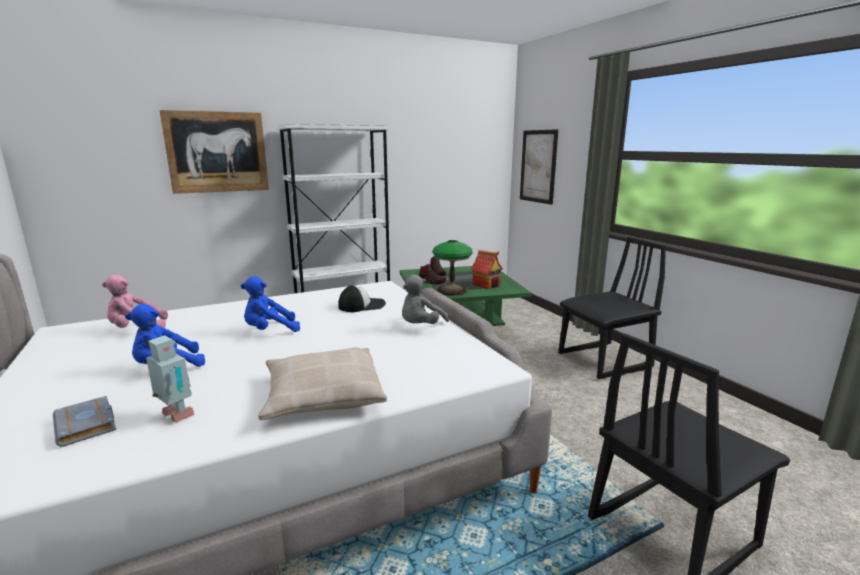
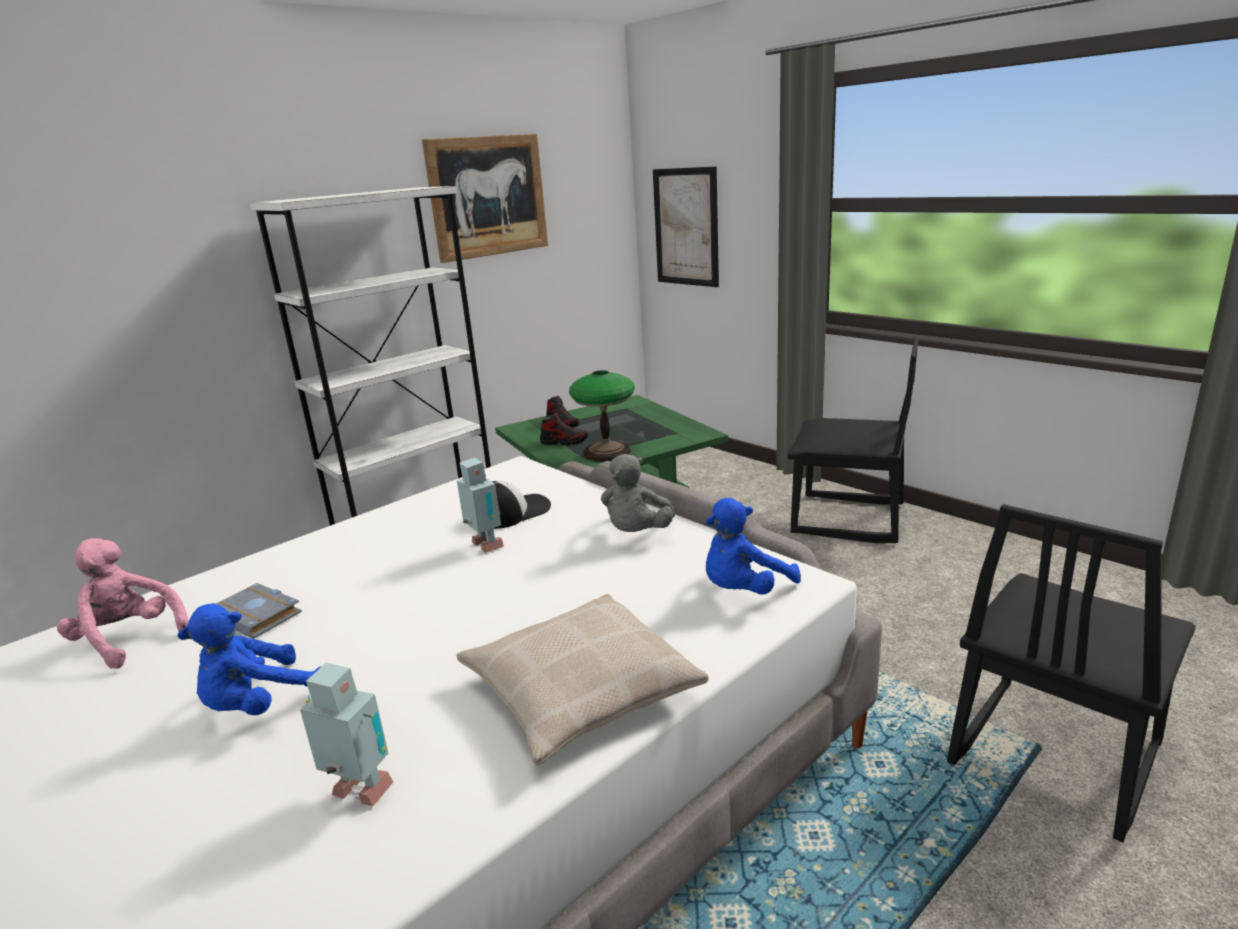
camera: 15 degrees left, 5 degrees up
(88, 425) = (208, 855): grey book -> grey book (259, 615)
(136, 329) = (129, 640): pink plush toy -> pink plush toy turned 75 degrees clockwise
(217, 152) = (142, 266): picture -> picture (488, 196)
(270, 331) = (391, 591): blue plush toy -> blue plush toy (744, 590)
(334, 319) = (485, 546): none -> toy robot
(487, 285) = (653, 432): toy house -> none
(604, 361) = (848, 519): black chair -> black chair turned 60 degrees clockwise

